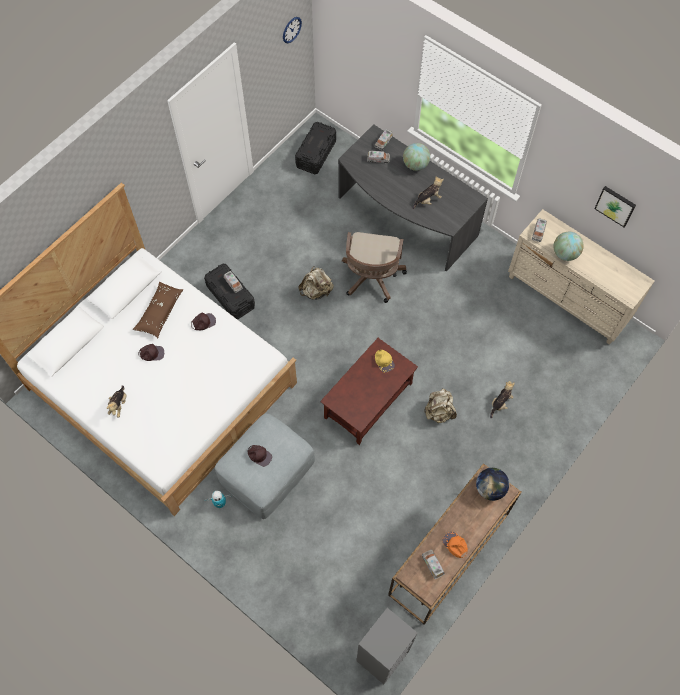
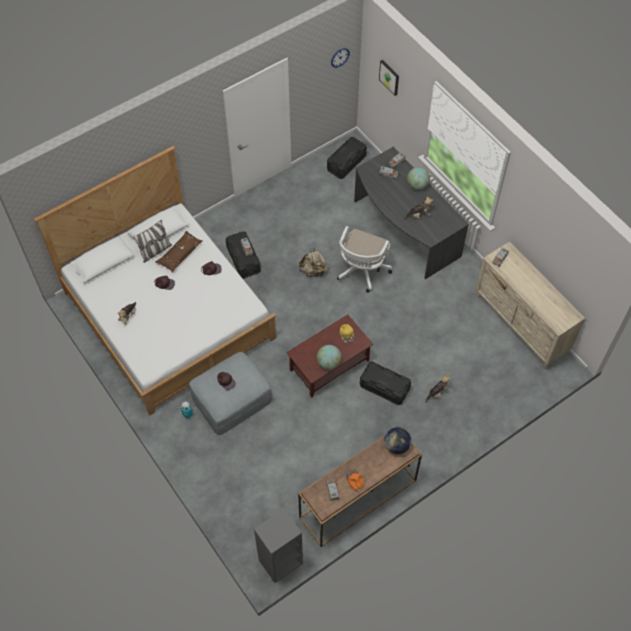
camera: 15 degrees right, 5 degrees down
(128, 315) = (155, 251): none -> pillow
(372, 279) = (361, 271): brown office chair -> white office chair
(439, 412) = (384, 387): beige backpack -> black storage box
(565, 253) = (516, 280): globe -> globe (328, 362)
(615, 205) = (558, 246): picture -> picture (389, 77)

